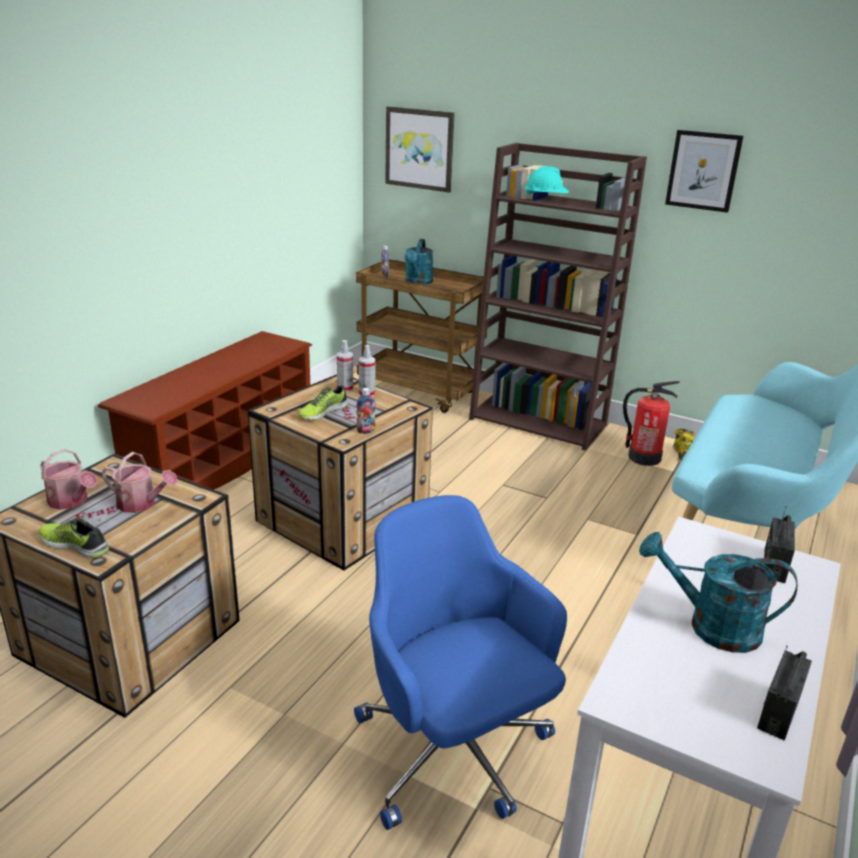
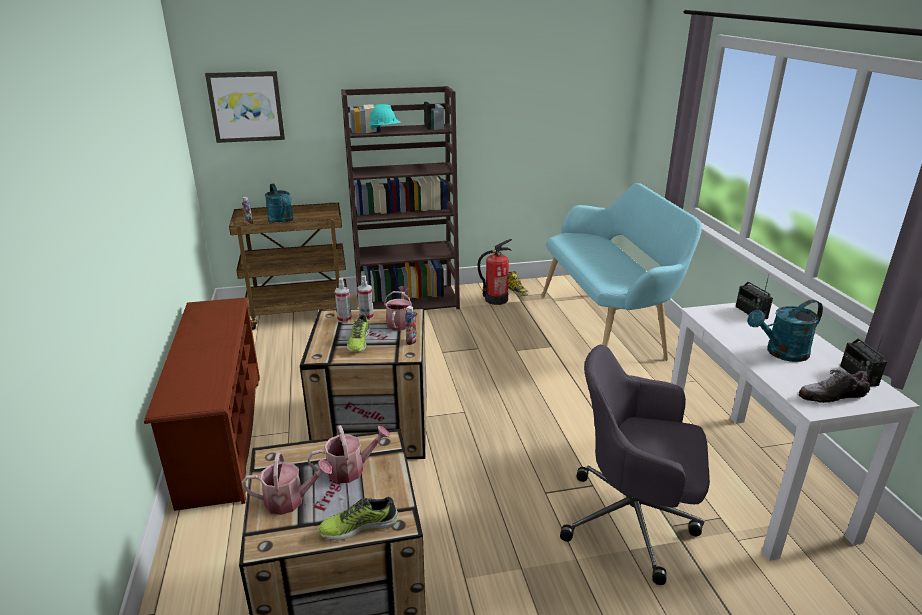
camera: 40 degrees left, 0 degrees up
(386, 411) = (399, 322): none -> watering can
(453, 753) = (633, 521): blue office chair -> grey office chair
(673, 706) = (831, 396): none -> shoe
(703, 171) = (486, 90): picture -> none

